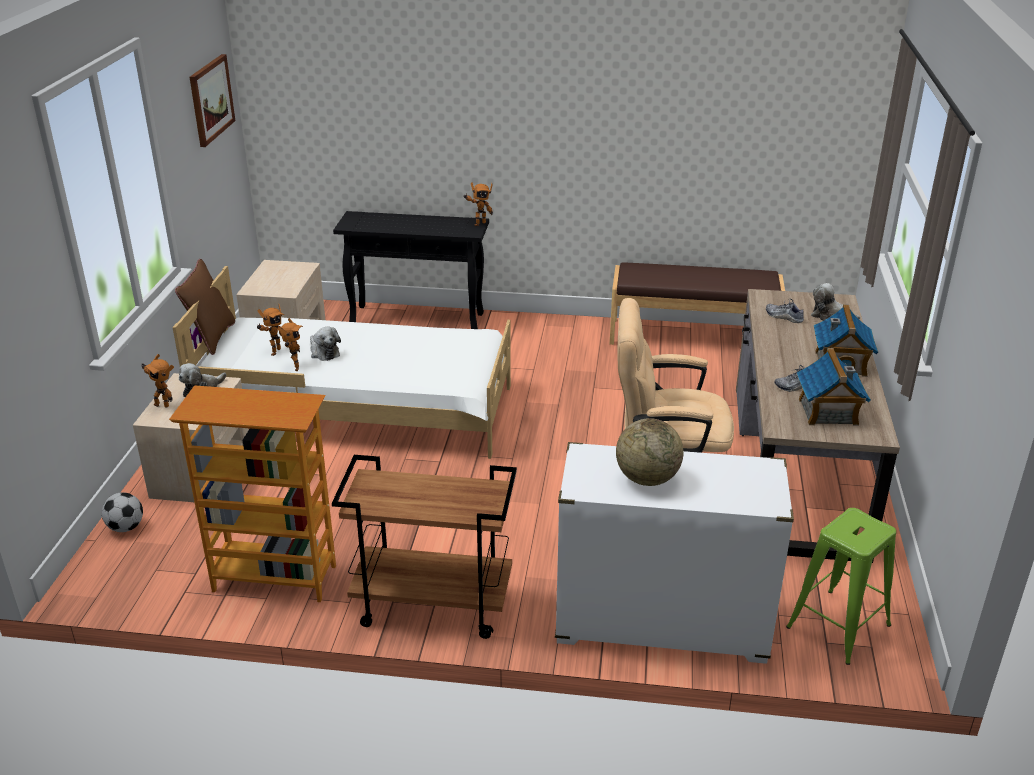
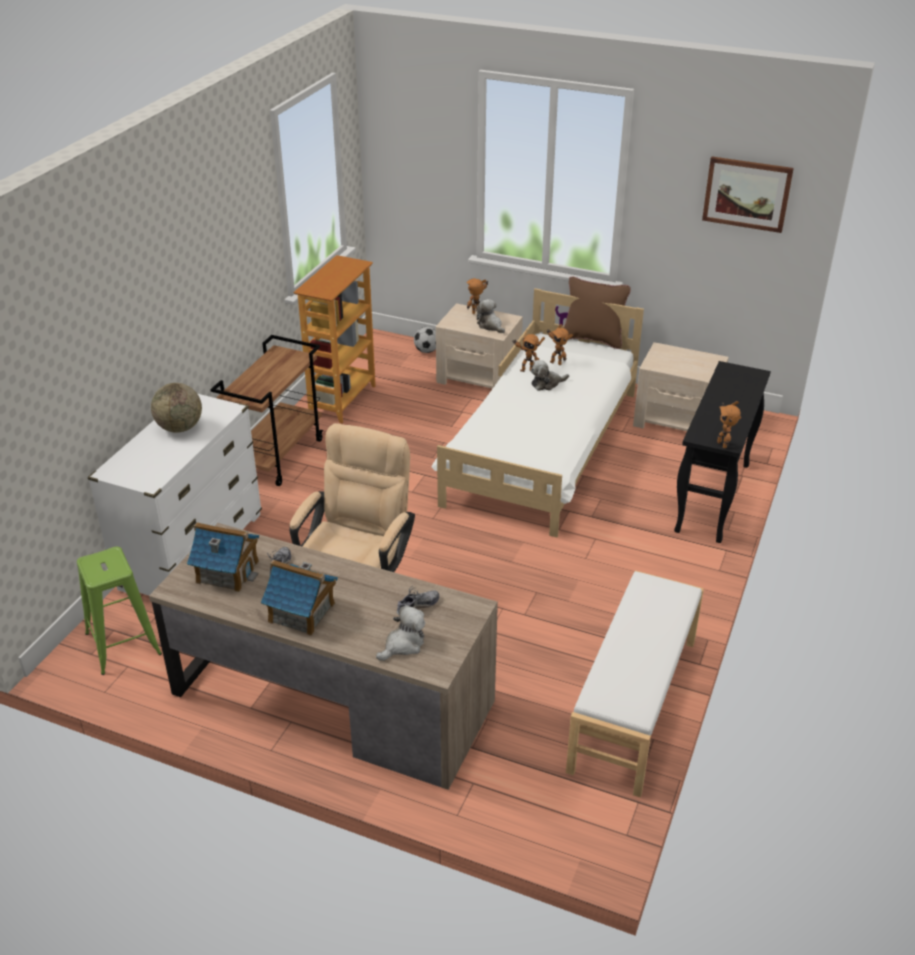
camera: 105 degrees right, 5 degrees up
(693, 336) = (635, 705): brown bench -> white bench

